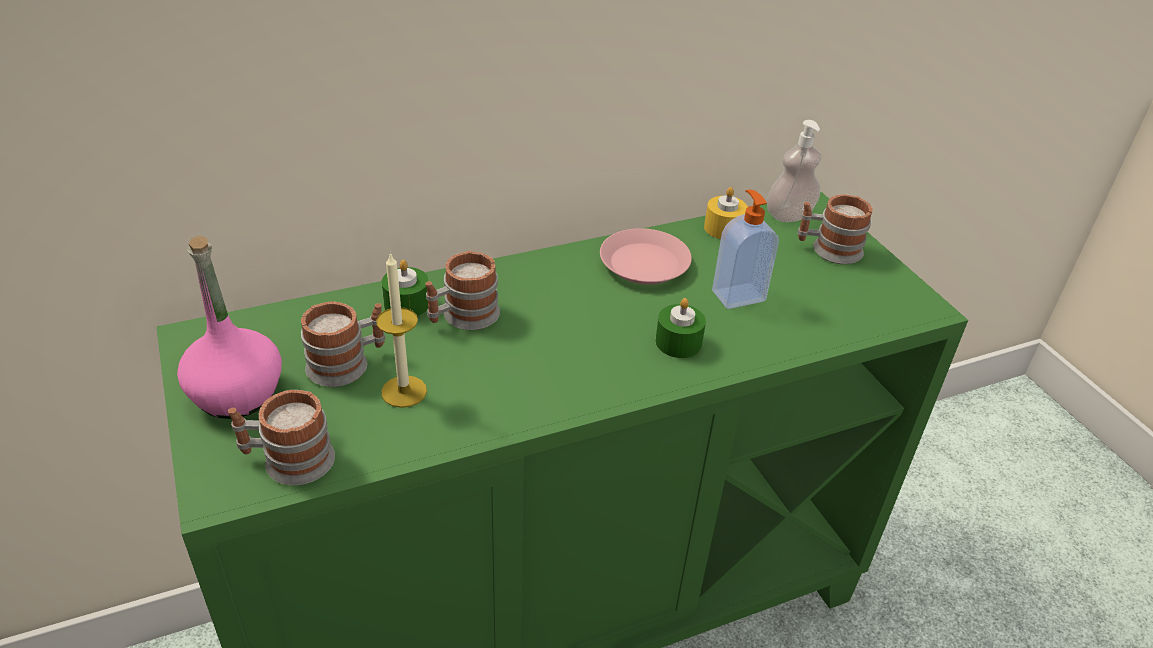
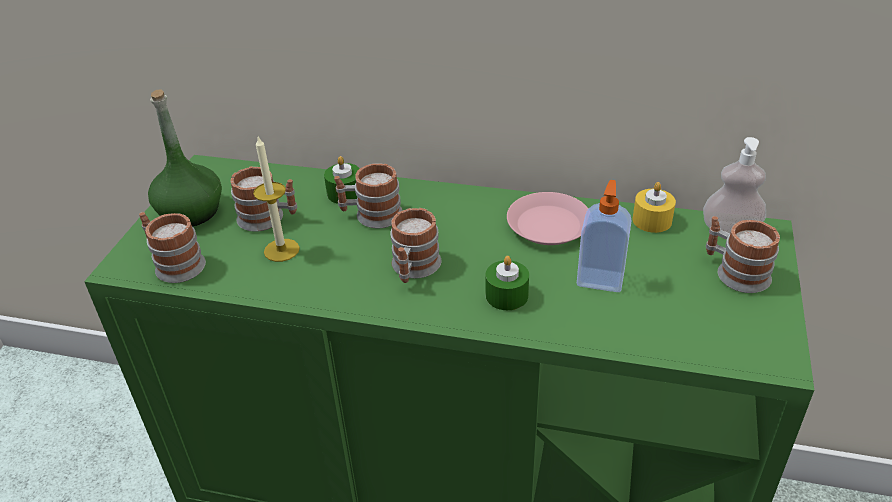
camera: 40 degrees right, 0 degrees up
(237, 394) = (191, 212): pink bottle -> green bottle
(567, 353) = (414, 269): none -> mug

